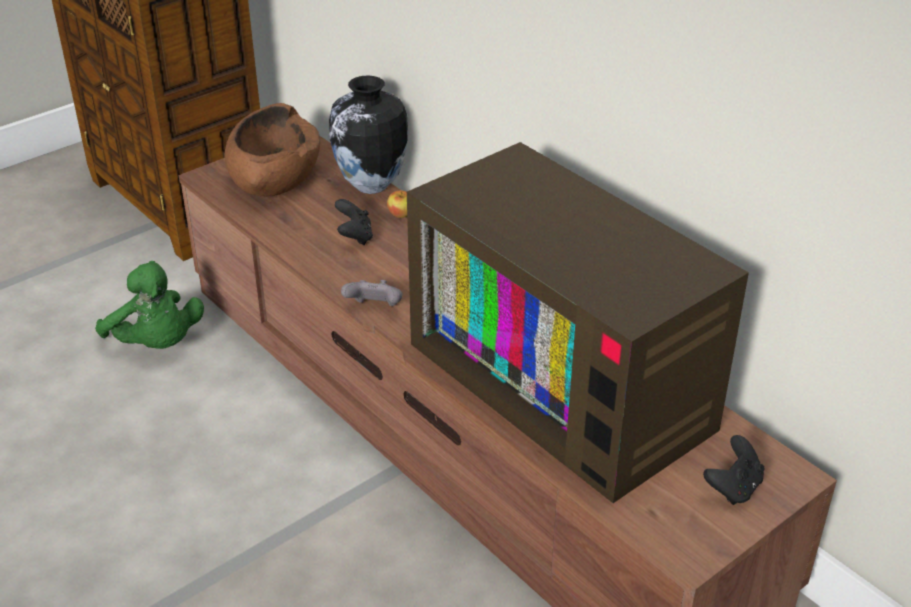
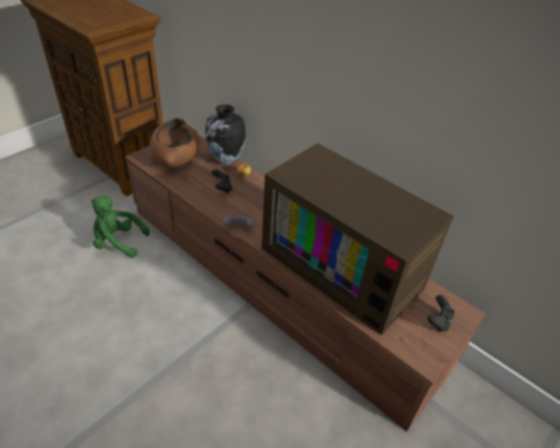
camera: 10 degrees left, 5 degrees up
(157, 344) = (118, 242): green plush toy -> green plush toy turned 150 degrees clockwise

